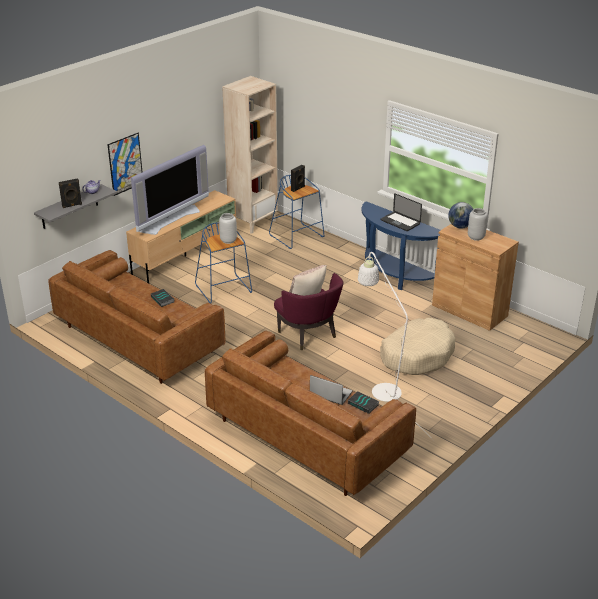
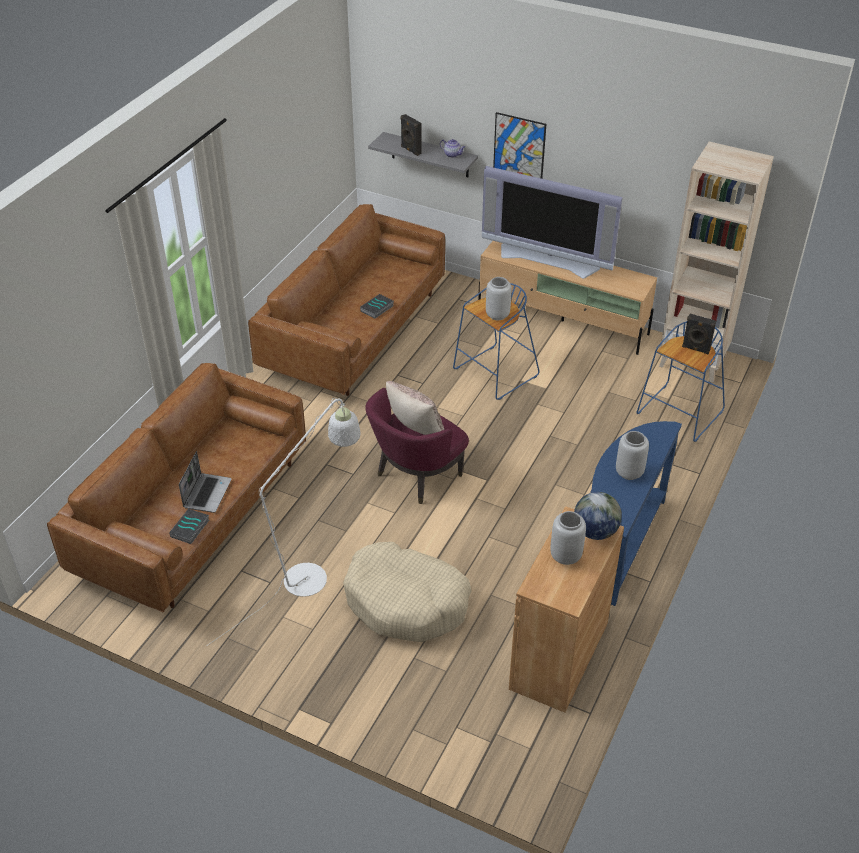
camera: 75 degrees right, 10 degrees up
(400, 222) = (629, 473): laptop -> grey vase

